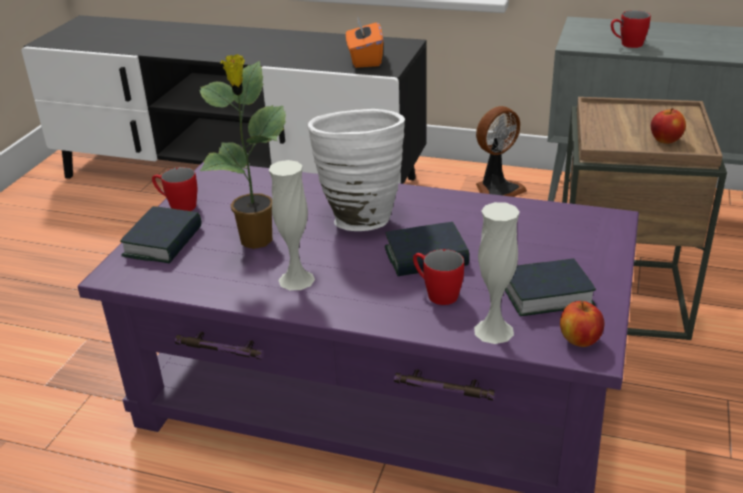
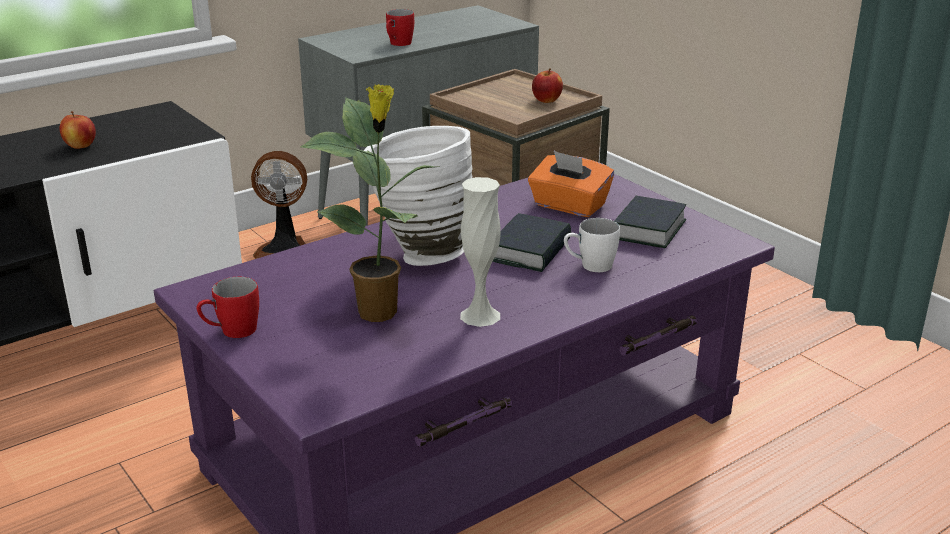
camera: 55 degrees left, 5 degrees down
(163, 242) = (295, 361): book -> none
(364, 60) = (152, 135): orange tissue box -> orange tissue box (569, 206)
(436, 293) = (589, 266): red mug -> white mug
(493, 331) = (669, 265): white vase -> none
(497, 190) = (285, 249): fan -> fan turned 90 degrees clockwise
(580, 340) = (718, 241): apple -> apple (80, 146)

